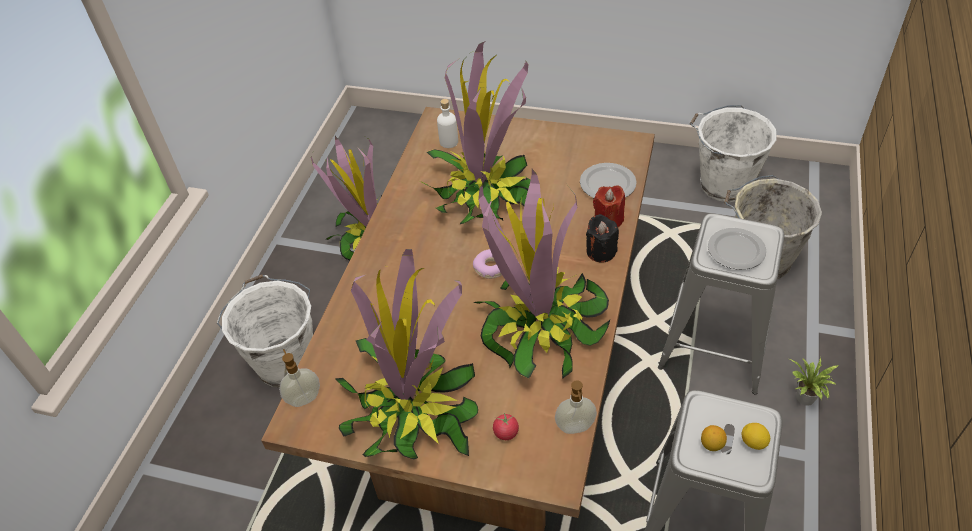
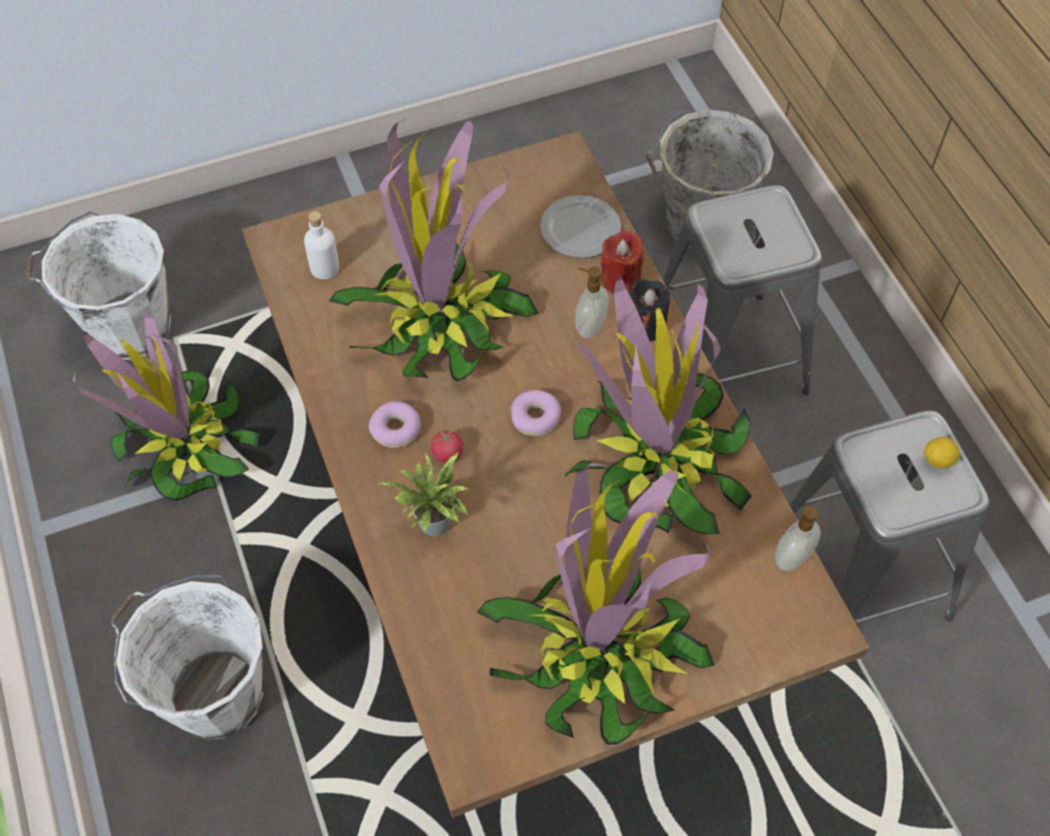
camera: 40 degrees left, 10 degrees up
(304, 398) = (456, 724): soap dispenser -> soap dispenser (589, 326)
(412, 236) = (396, 429): none -> donut
(506, 432) = (726, 611): tomato -> tomato (447, 453)
(711, 444) = (901, 488): lemon -> none
(723, 184) = (590, 141): white bucket -> white bucket (127, 328)
(737, 251) = (757, 239): plate -> none
(804, 400) = (860, 371): potted plant -> potted plant (435, 526)

